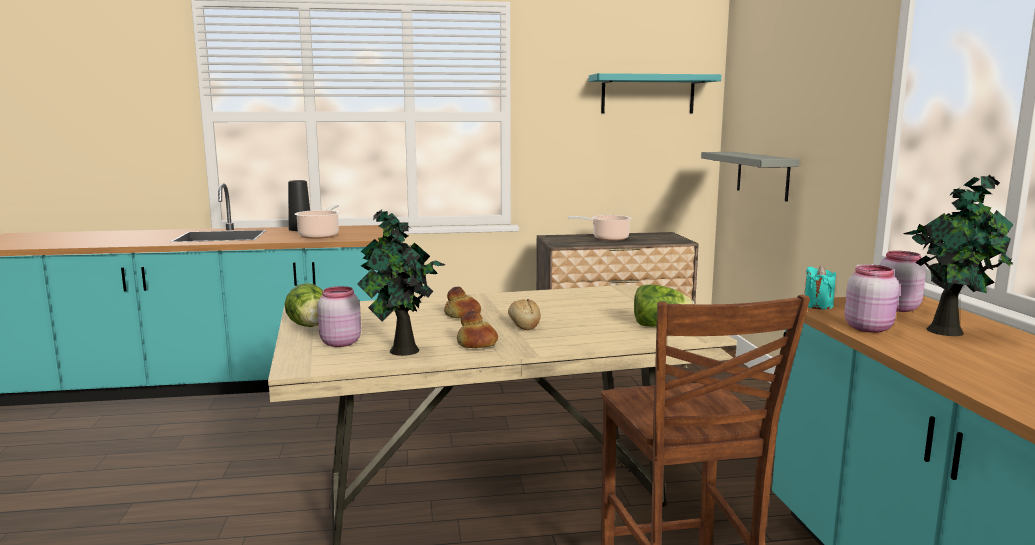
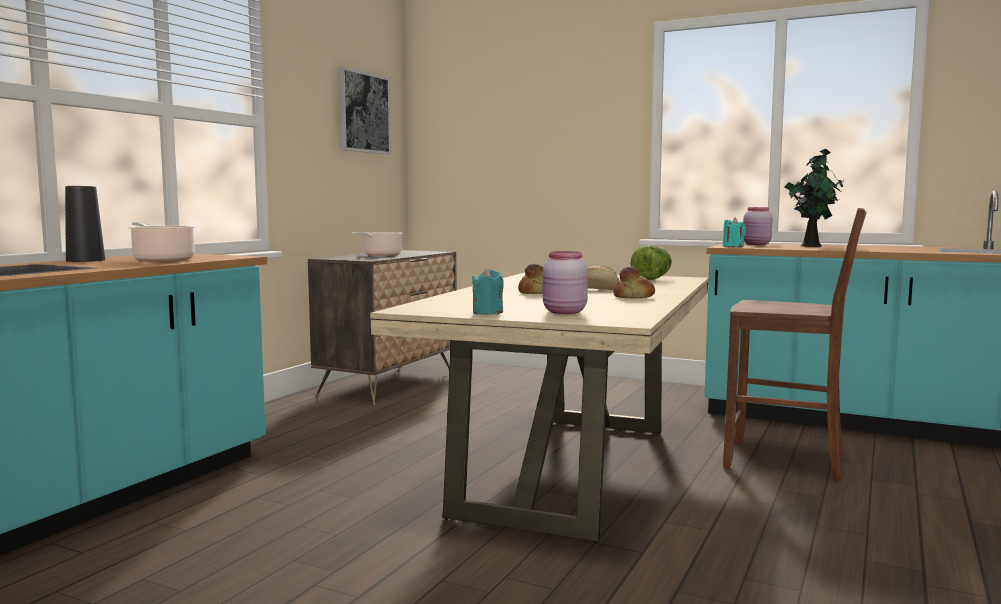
camera: 55 degrees left, 5 degrees down
(311, 327) = (487, 313): lettuce -> turquoise candle
(401, 351) = (622, 306): potted plant -> none
(647, 94) = (363, 112): turquoise shelf -> picture
(762, 175) = (487, 188): grey shelf -> none
(868, 328) = (792, 248): pink jar -> none

